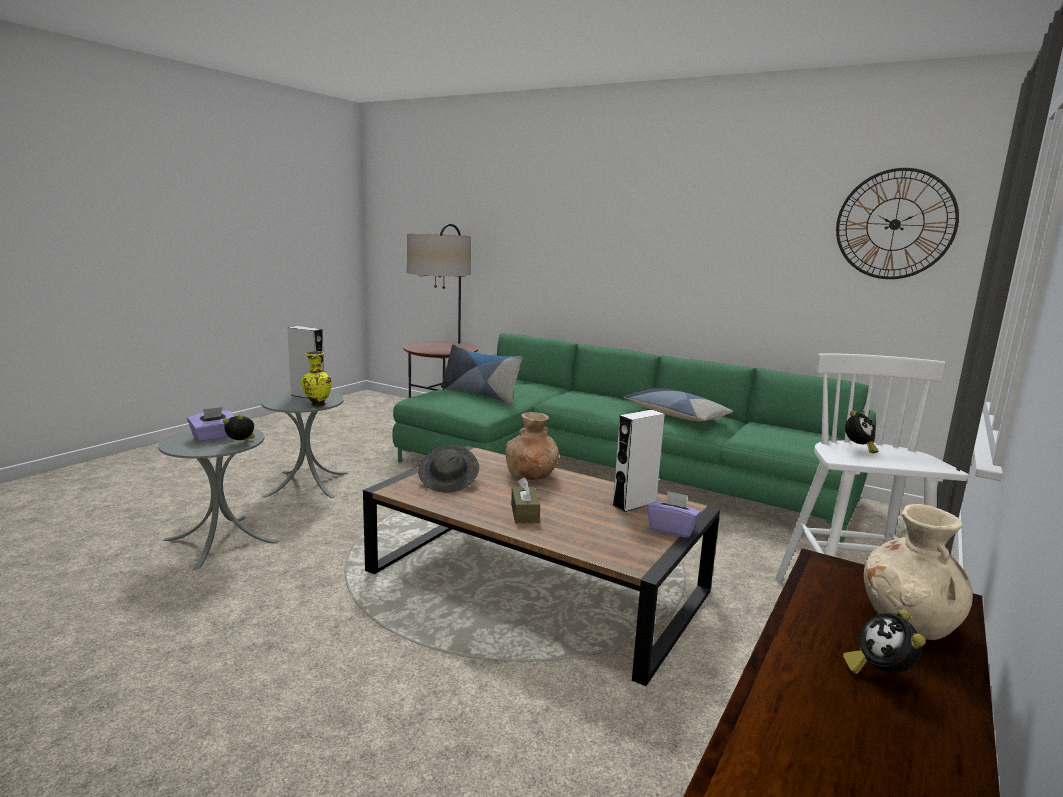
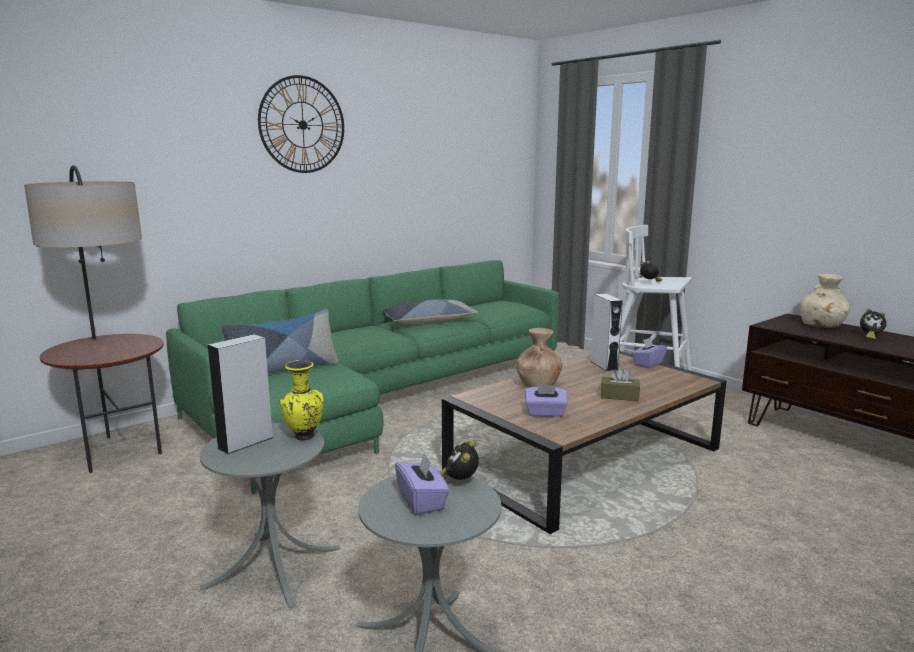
camera: 70 degrees left, 0 degrees up
(449, 482) = (545, 413): grey hat -> purple tissue box
(895, 224) = (486, 147): wall clock -> wall clock (302, 125)

